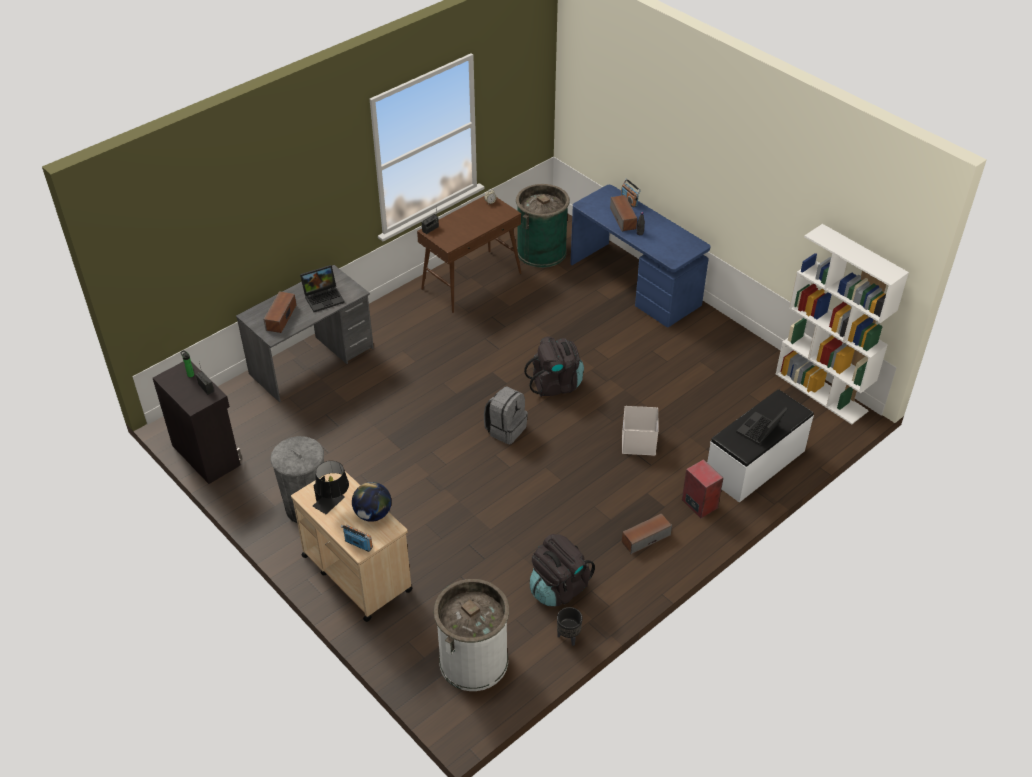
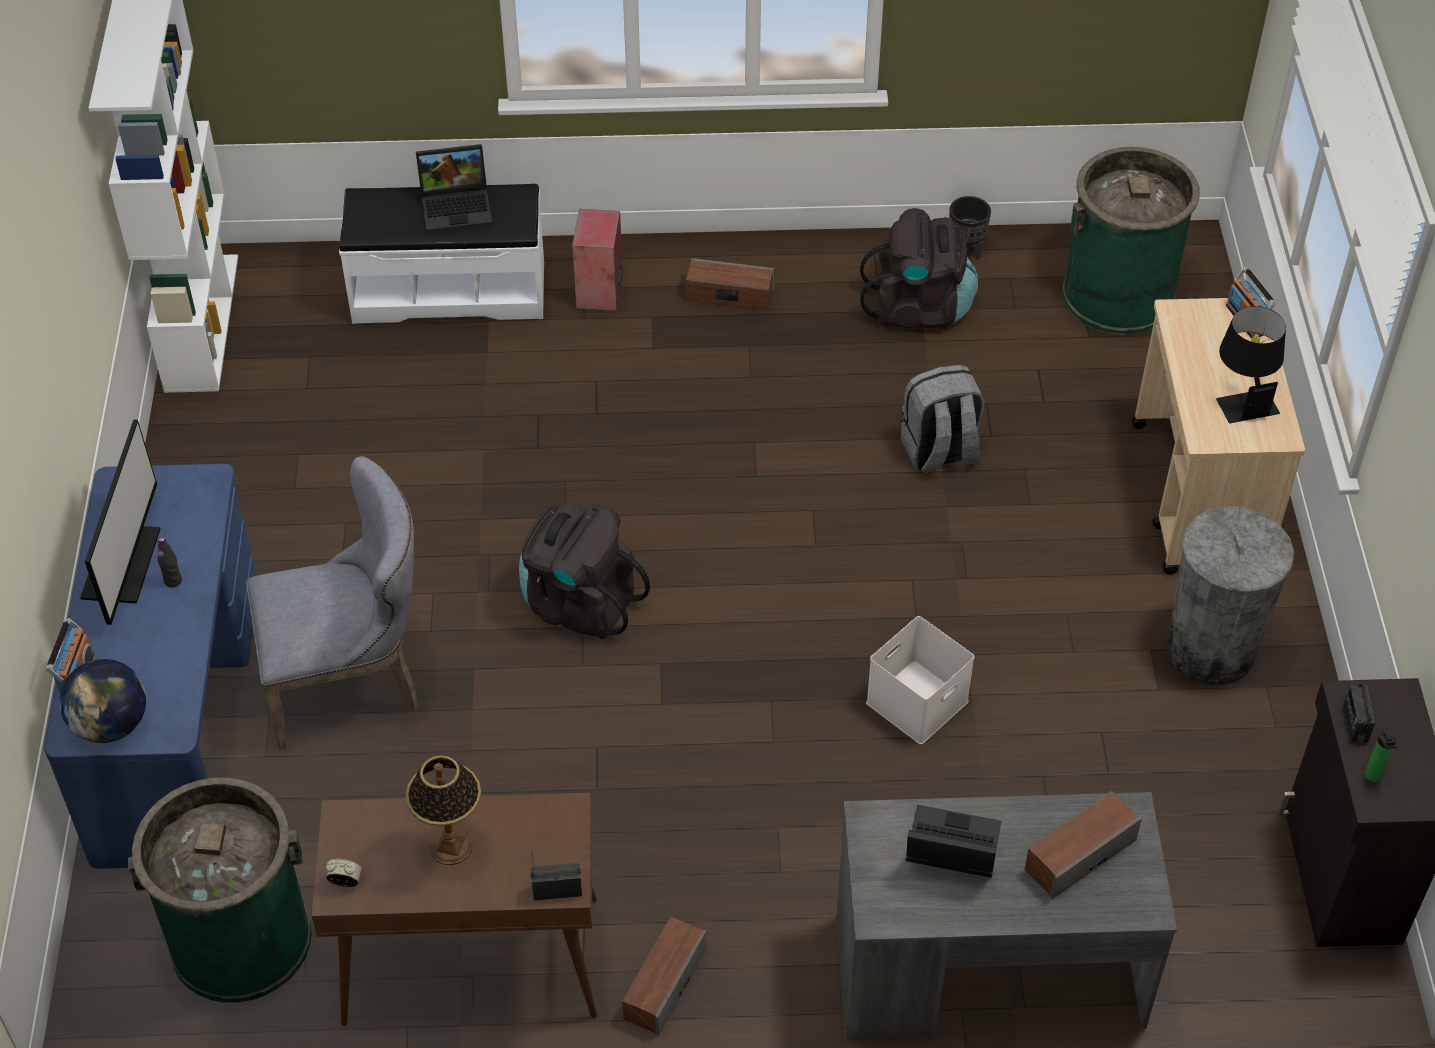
camera: 140 degrees left, 5 degrees up
(373, 514) = (1190, 348): globe -> globe (111, 724)
(471, 222) = (451, 846): none -> table lamp
(473, 661) = (1118, 295): white trash can -> green trash can
(505, 429) = (753, 577): grey backpack -> grey backpack (939, 452)
(598, 321) = (352, 681): none -> grey chair
(623, 218) = (151, 639): speaker -> speaker (664, 984)
(638, 441) = (569, 425): white storage box -> white storage box (917, 704)
(661, 229) = (123, 563): none -> monitor

